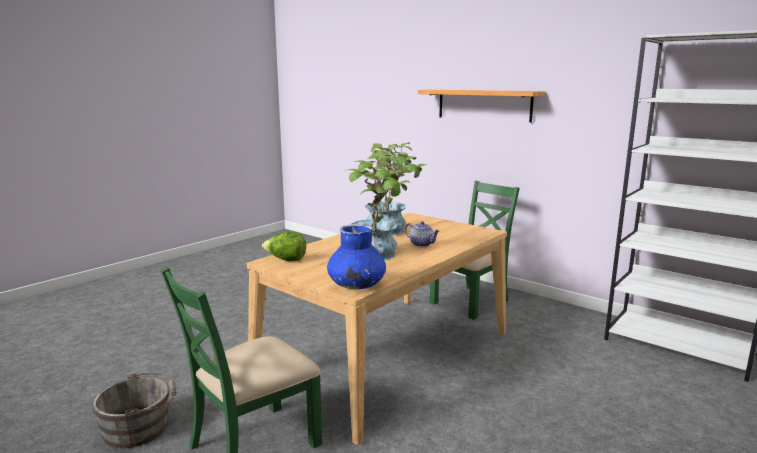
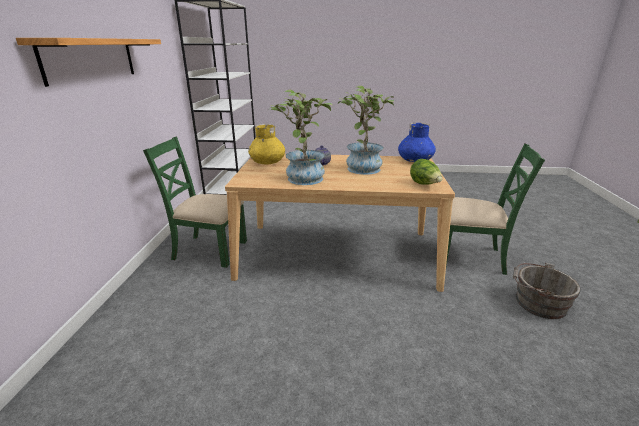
camera: 125 degrees left, 10 degrees up
(458, 229) = (267, 162): none -> yellow vase

